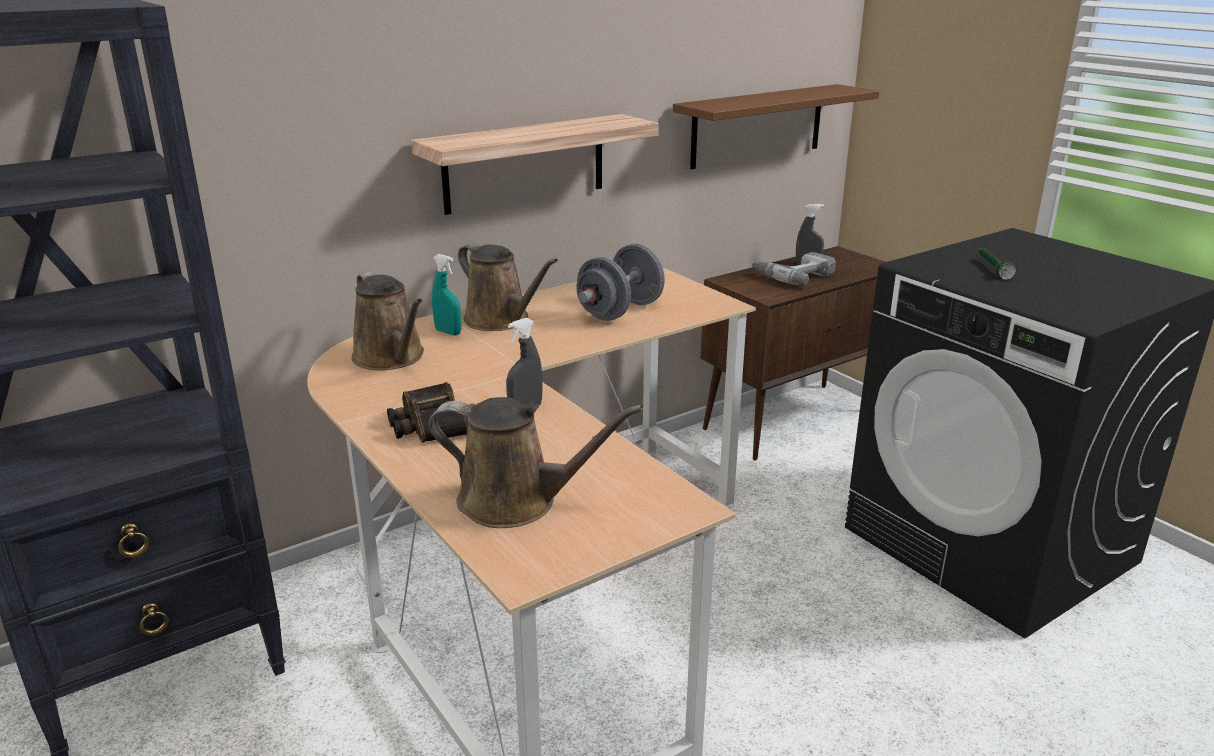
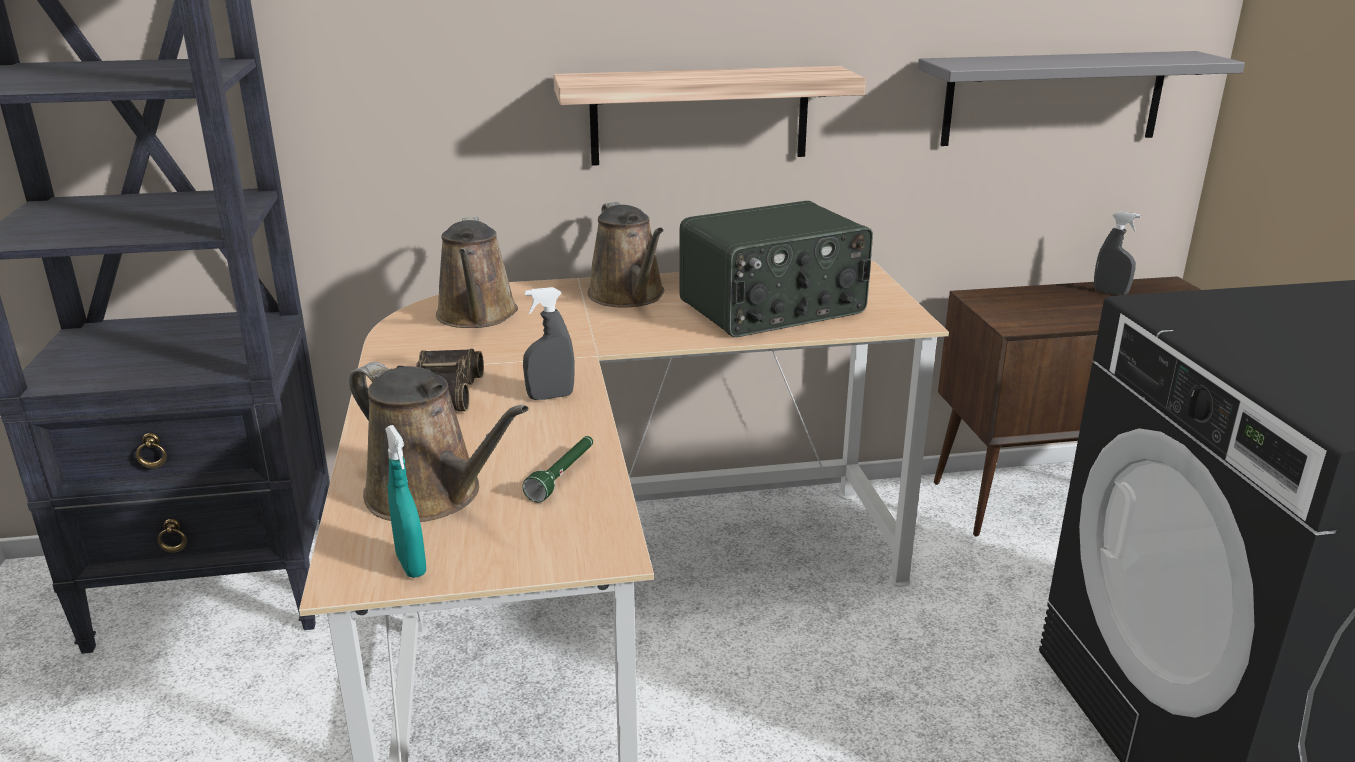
camera: 25 degrees right, 0 degrees up
(448, 332) = (561, 299): turquoise spray bottle -> turquoise spray bottle (411, 565)
(620, 311) = (773, 308): grey dumbbell -> radio
(757, 126) = (1053, 98): brown shelf -> grey shelf
(793, 275) = (1074, 304): power drill -> none
(992, 269) = (1277, 328): green flashlight -> green flashlight (563, 476)

